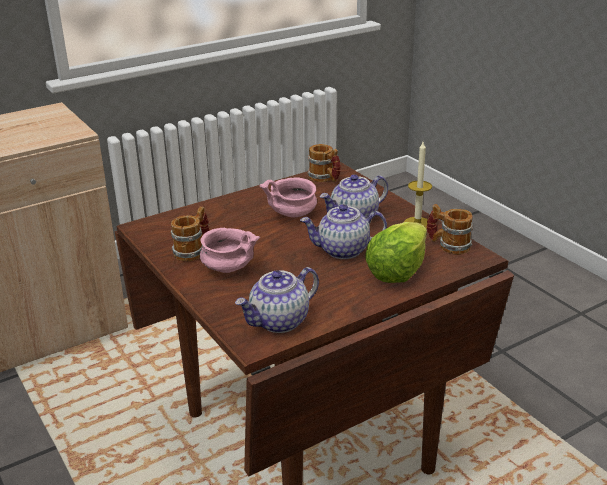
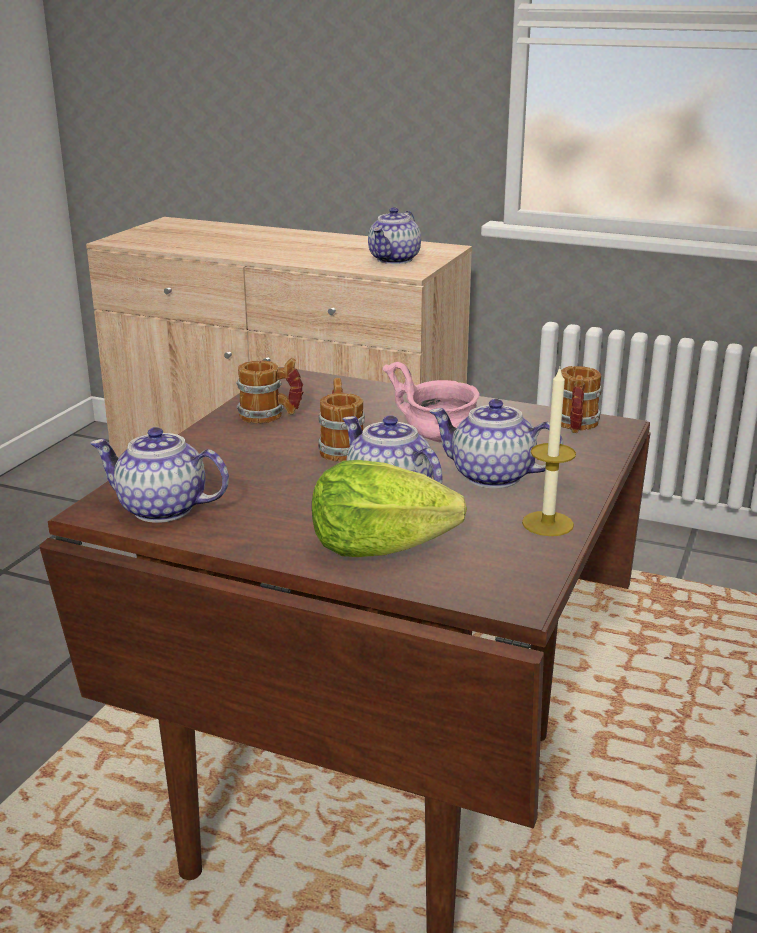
camera: 55 degrees right, 5 degrees down
(44, 128) = (395, 260): none -> teapot
(229, 268) = (254, 445): pink bowl -> none
(448, 245) = (515, 565): mug -> mug (341, 448)

